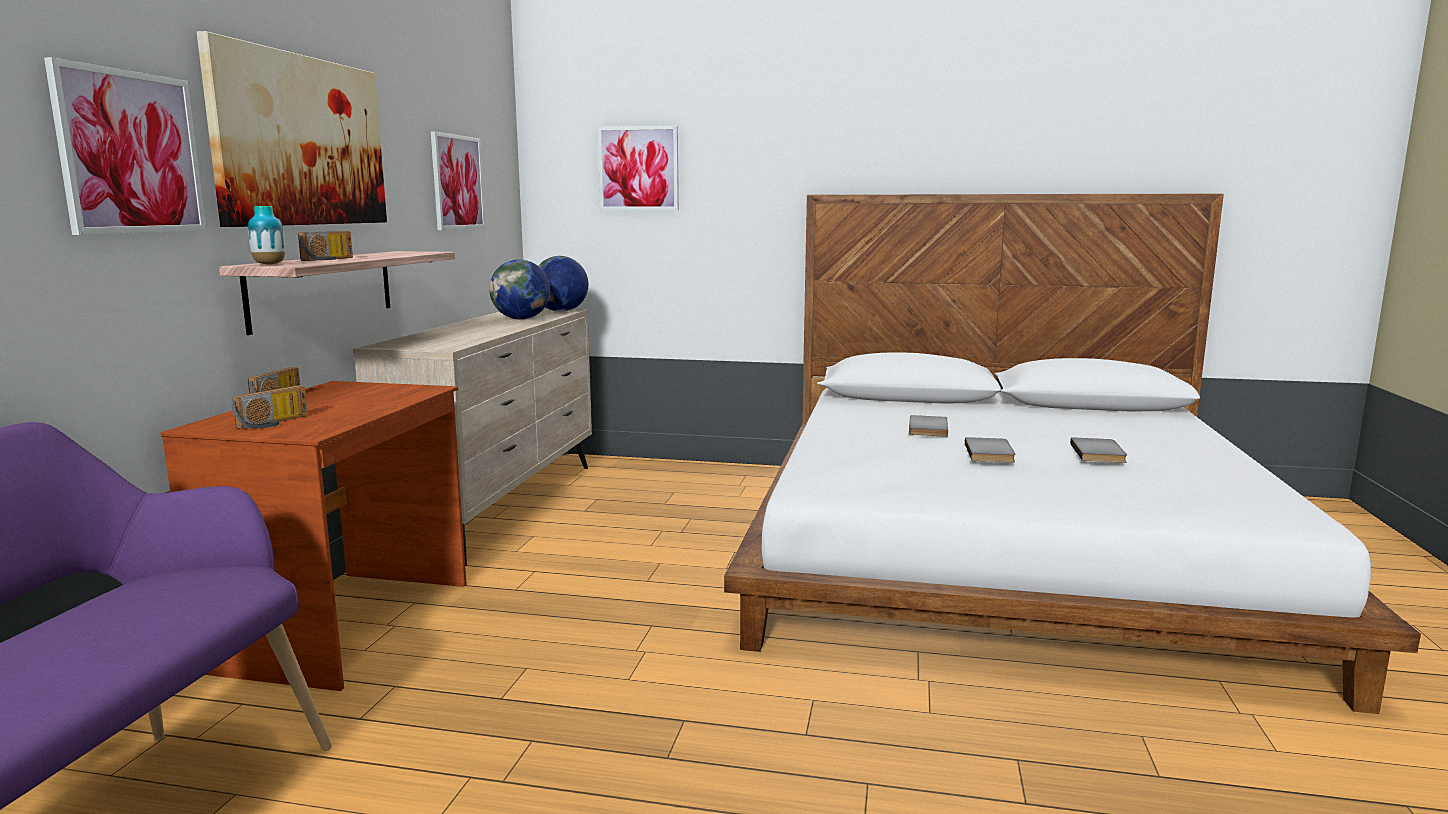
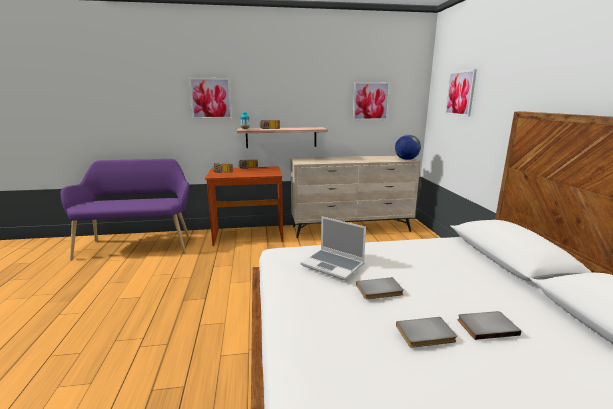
camera: 70 degrees right, 5 degrees up
(301, 141) = (277, 91): picture -> none
(521, 319) = (375, 159): globe -> none
(902, 460) = (333, 265): none -> laptop
(926, 428) = (417, 267): grey book -> grey book (486, 326)

